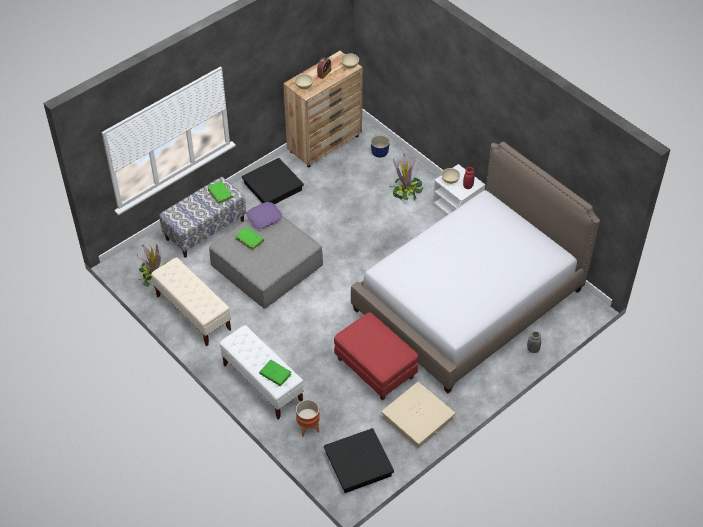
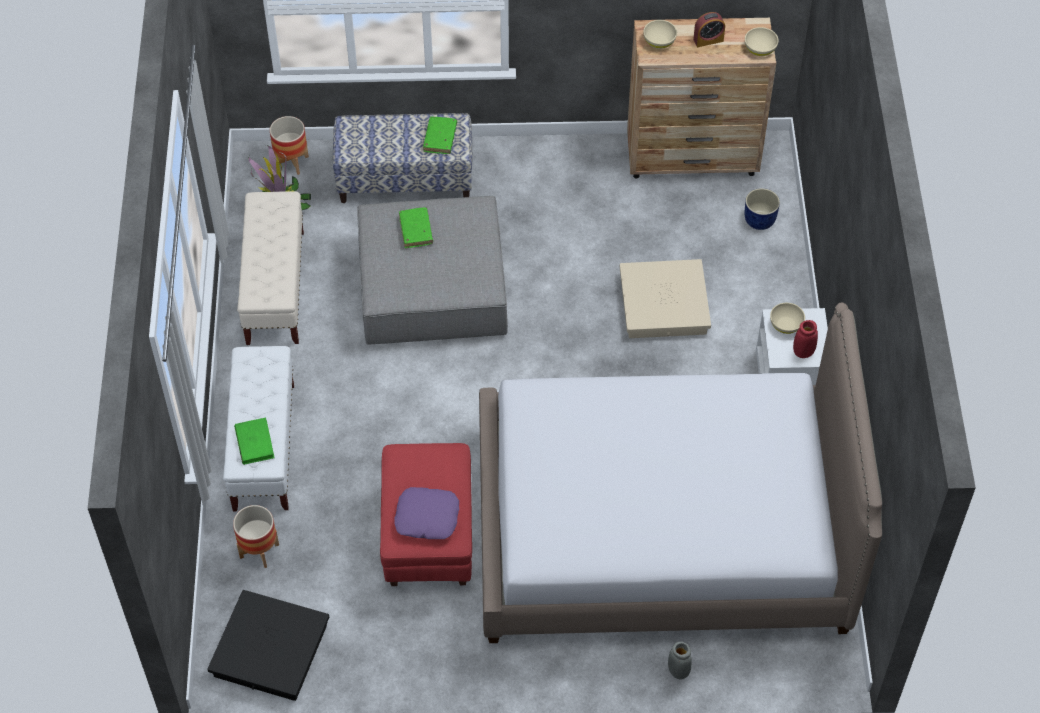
camera: 40 degrees right, 5 degrees up
(141, 254) = (291, 162): none -> planter
(264, 218) = (468, 211): purple pillow -> purple pillow (427, 518)
(272, 186) = (556, 175): black storage box -> none
(406, 190) = (740, 301): potted plant -> none
(417, 418) = (411, 647): beige storage box -> beige storage box (663, 305)

